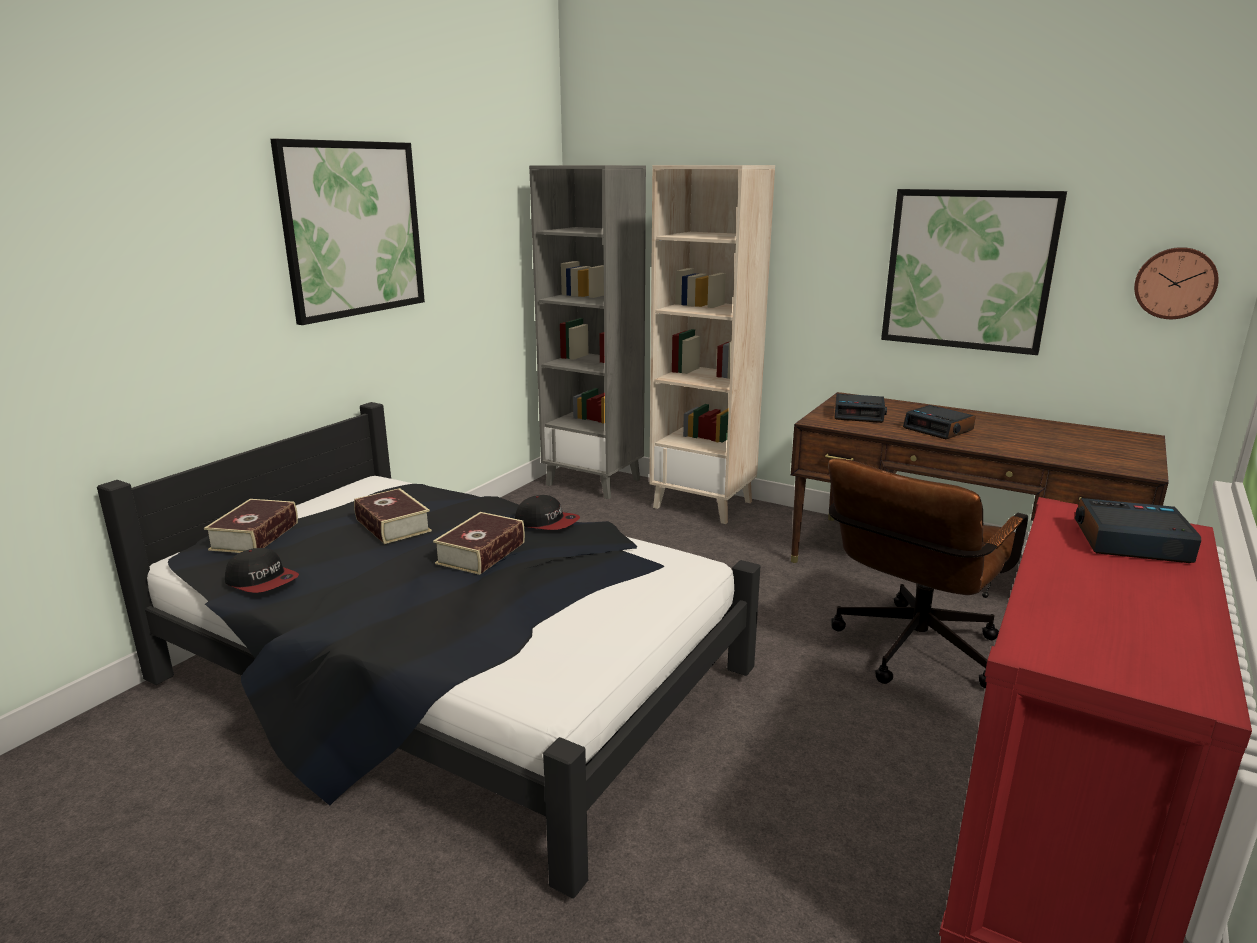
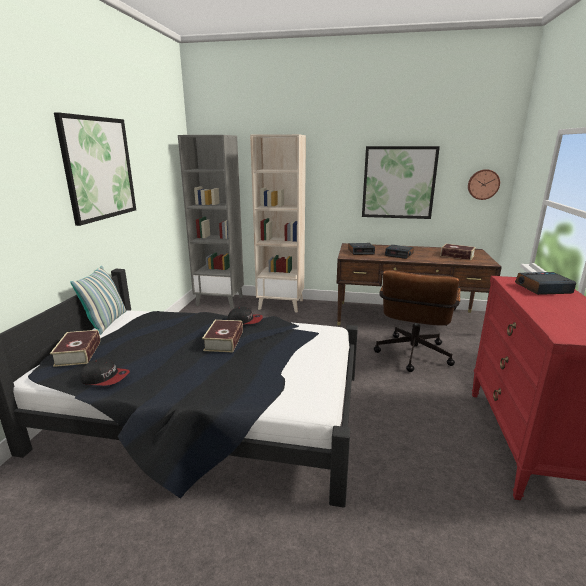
camera: 20 degrees left, 0 degrees up
(333, 493) = (106, 323): none -> pillow
(393, 525) = (160, 334): book -> book (457, 256)

